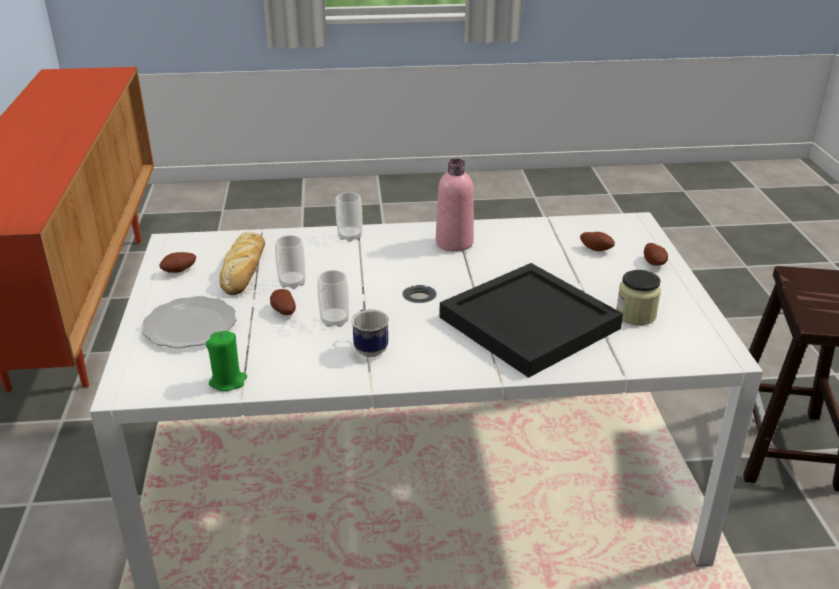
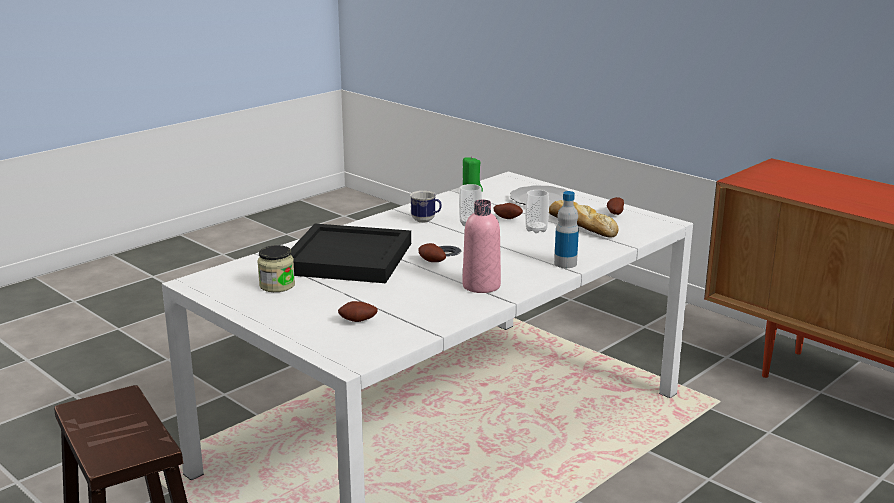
camera: 140 degrees right, 10 degrees down
(350, 236) = (565, 263): cup -> bottle
(654, 263) = (294, 327): potato -> potato (431, 262)

